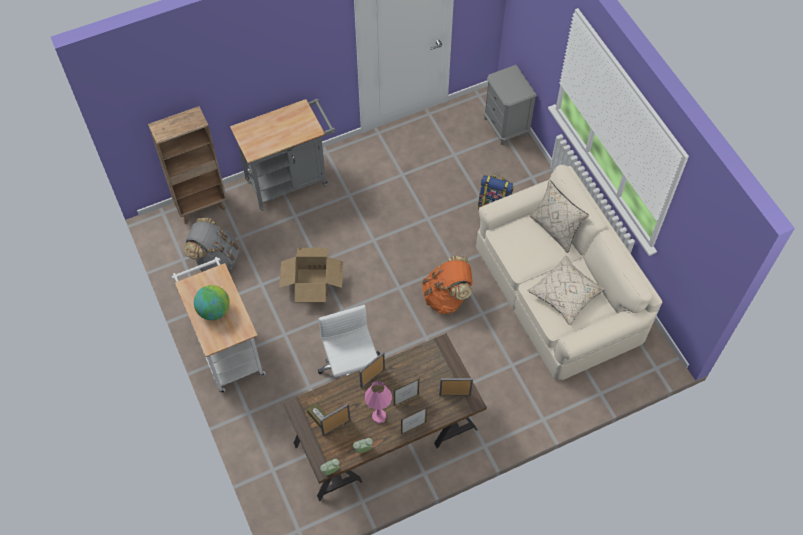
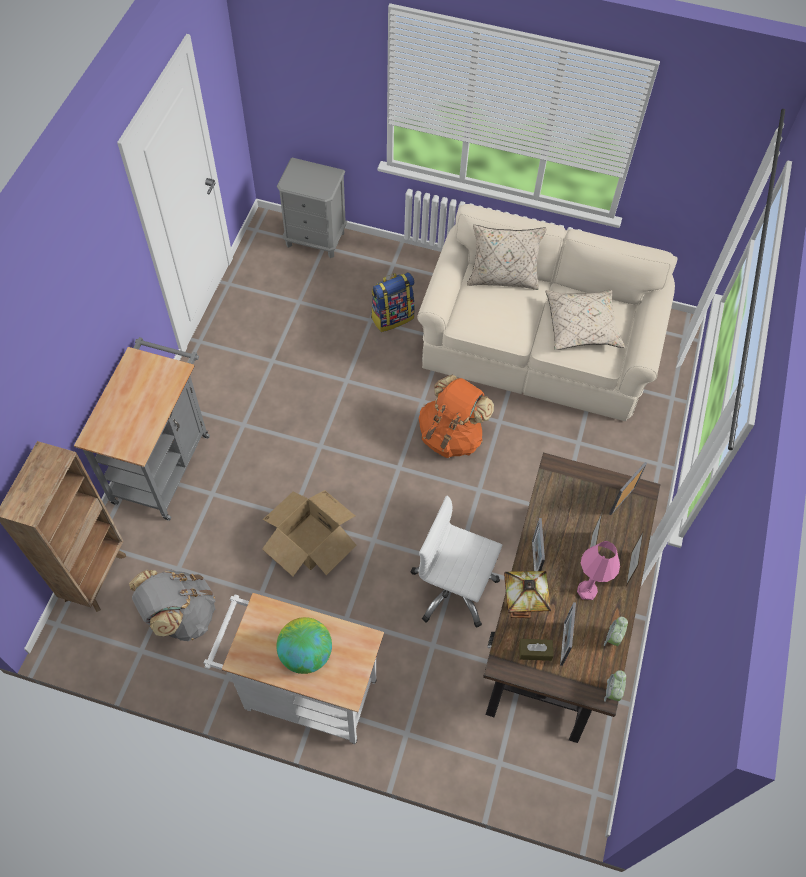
camera: 50 degrees left, 0 degrees up
(338, 392) = (522, 607): none -> table lamp

